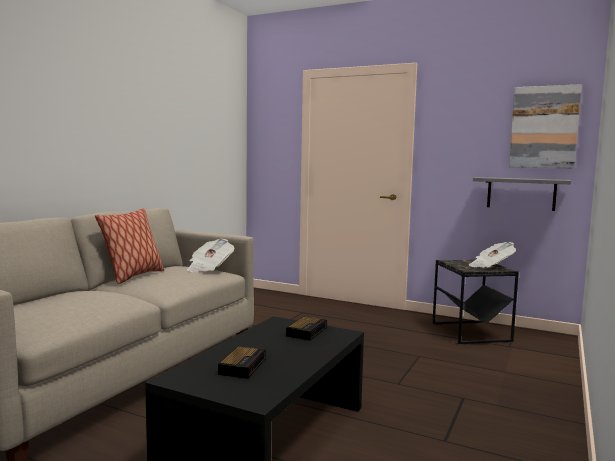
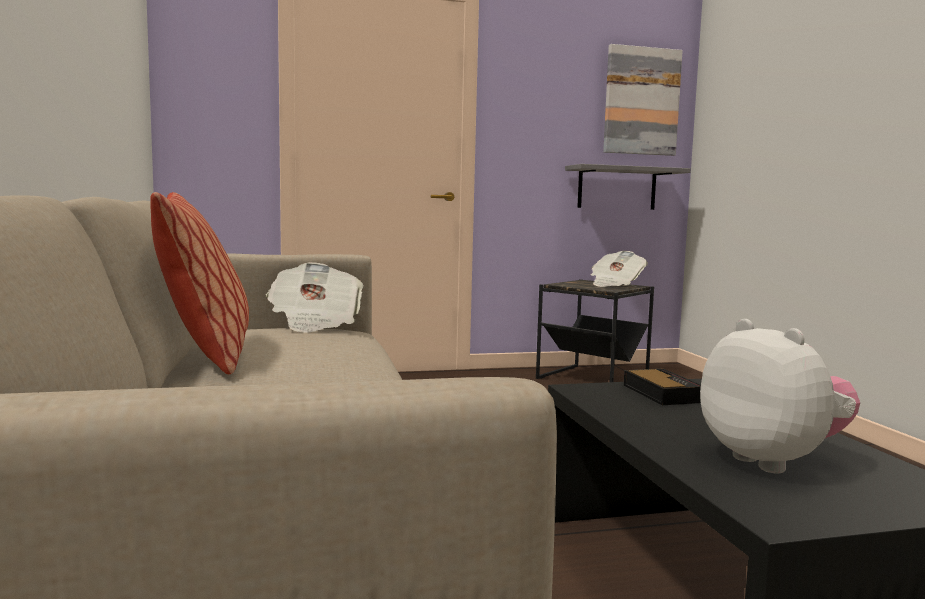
camera: 40 degrees left, 0 degrees up
(243, 366) = (772, 461): alarm clock -> plush toy

